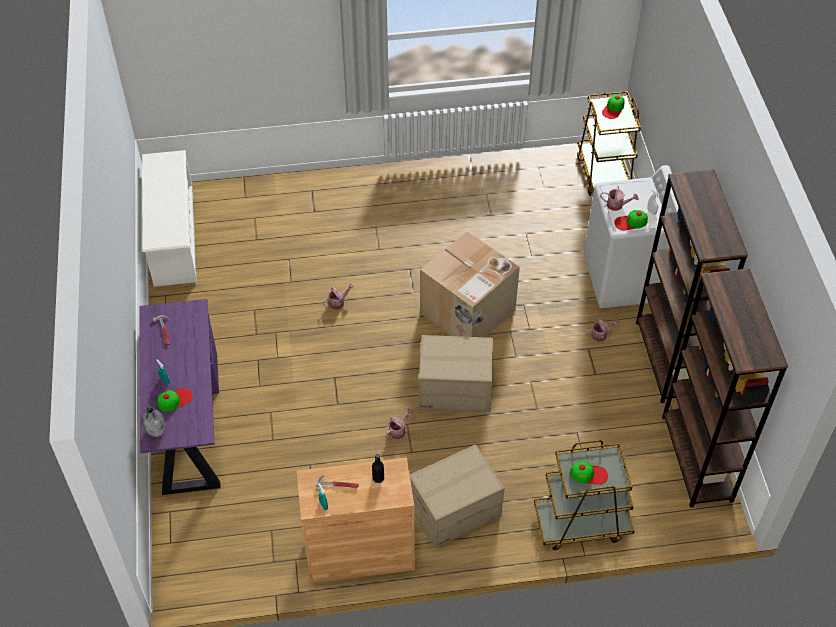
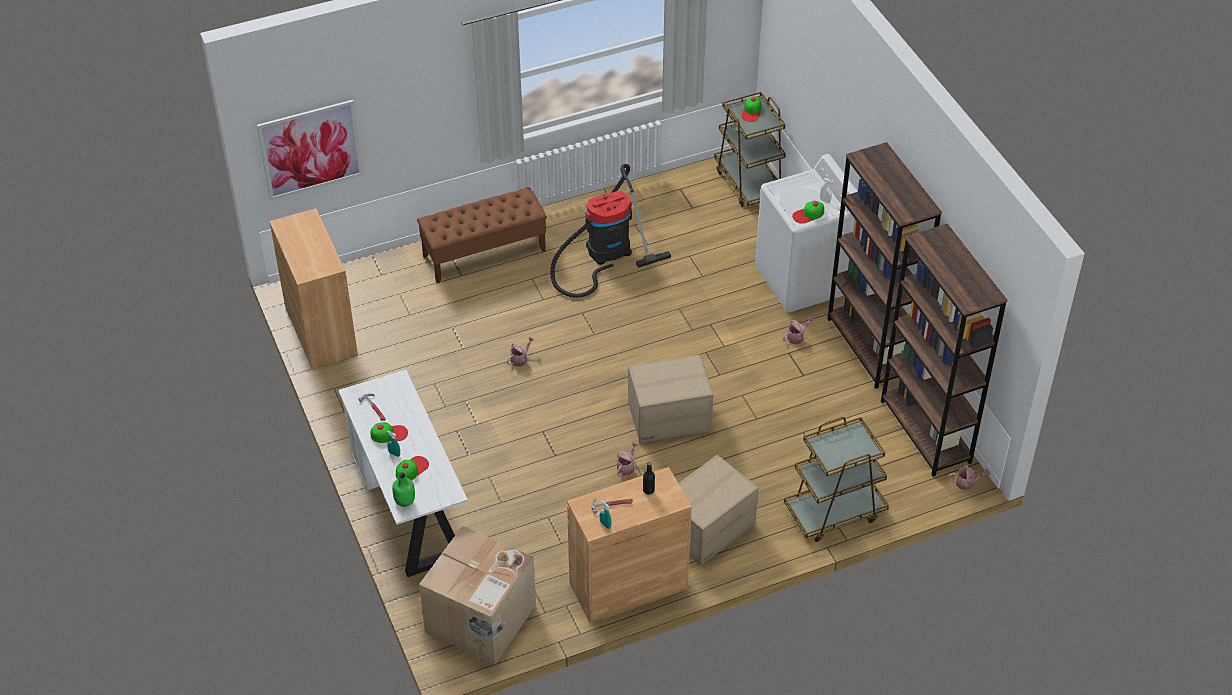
camera: 15 degrees left, 5 degrees down
(156, 431) = (405, 501): grey bottle -> green bottle
(174, 238) = (321, 330): white shoe rack -> brown cabinet
(182, 73) = (310, 149): none -> picture
(188, 424) = (408, 506): purple desk -> white desk
(341, 194) = (484, 253): none -> brown bench
(449, 215) = (604, 252): none -> vacuum cleaner
(467, 312) = (656, 343): cardboard box -> cardboard box (481, 620)
(588, 474) = (840, 451): cap -> cap (389, 434)
(617, 205) = (790, 201): watering can -> watering can (967, 483)

